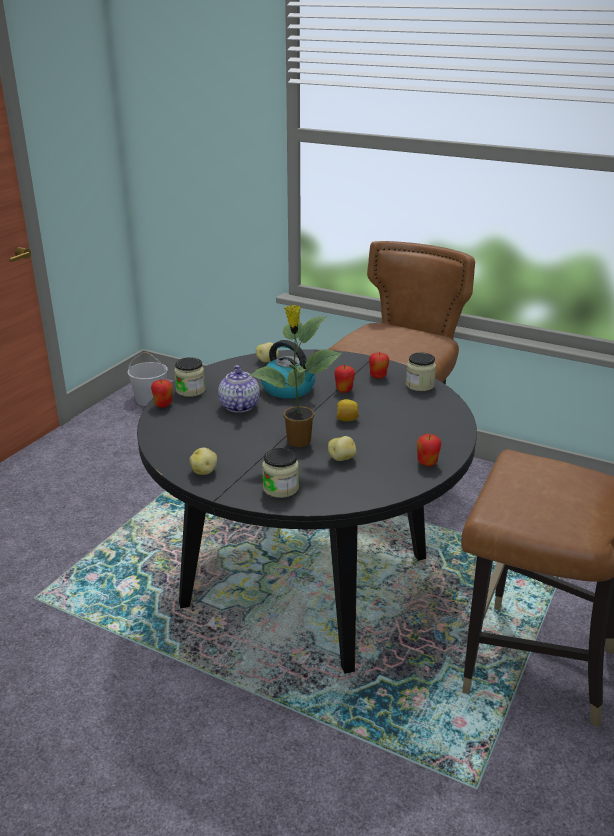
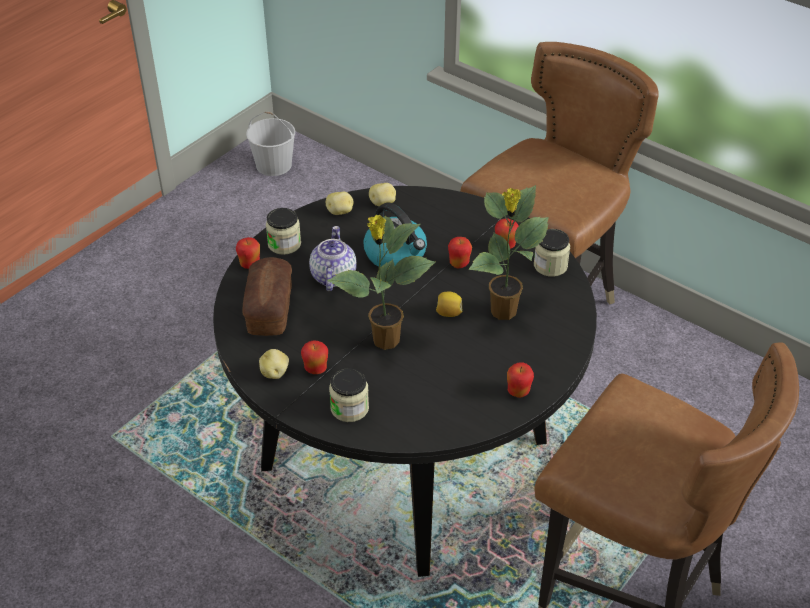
camera: 10 degrees right, 15 degrees up
(188, 430) = (269, 308): none -> bread
(241, 465) = (316, 369): none -> apple
(342, 458) = (427, 373): potato -> potato (340, 212)
(393, 415) = (503, 312): none -> potted plant

